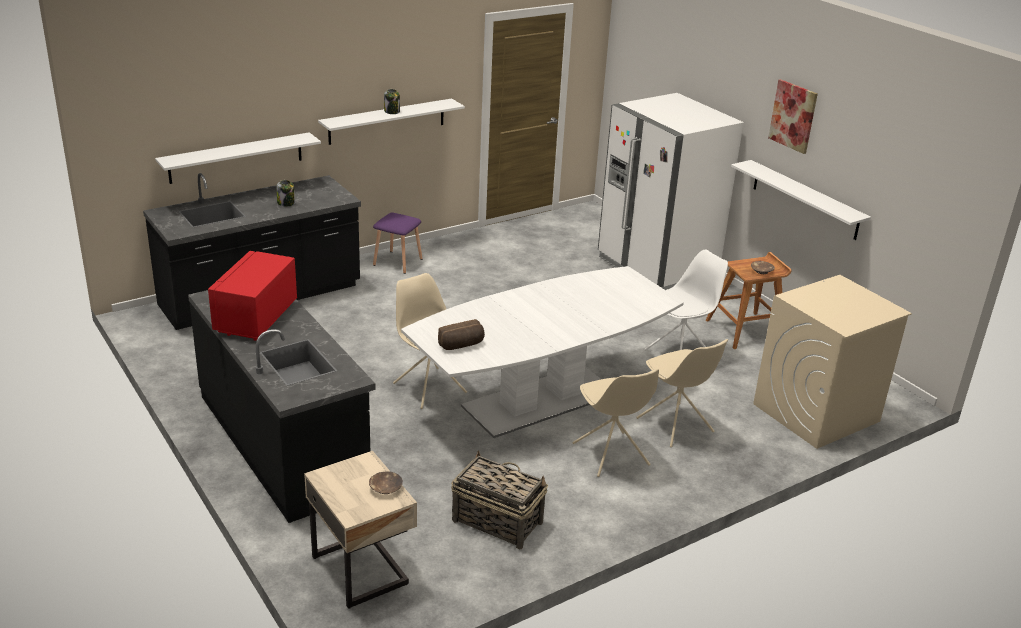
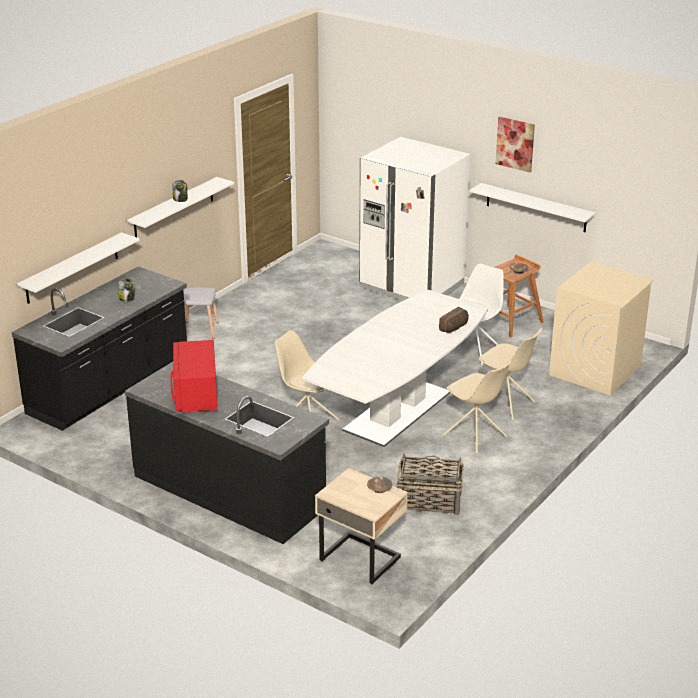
camera: 20 degrees left, 0 degrees up
(397, 262) = (200, 330): purple stool -> grey stool
(462, 345) = (357, 378): bread -> bread (455, 327)

